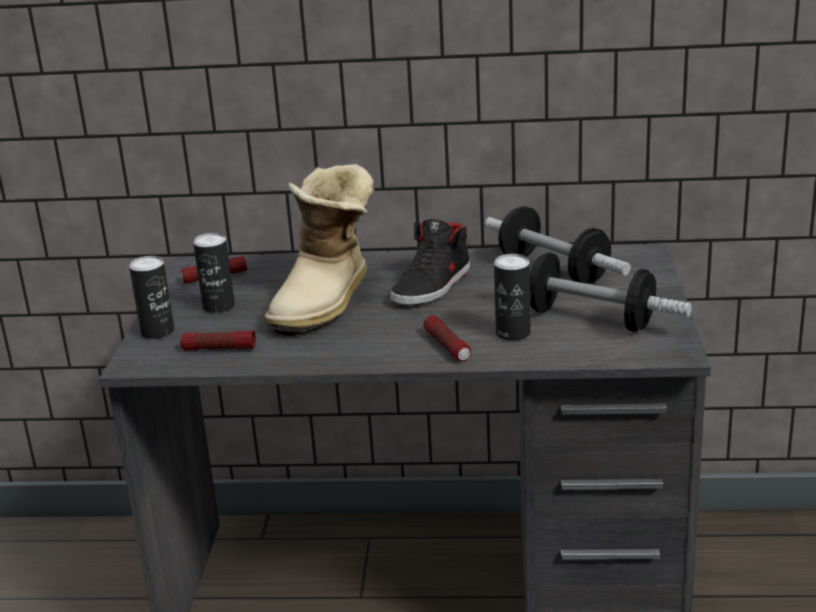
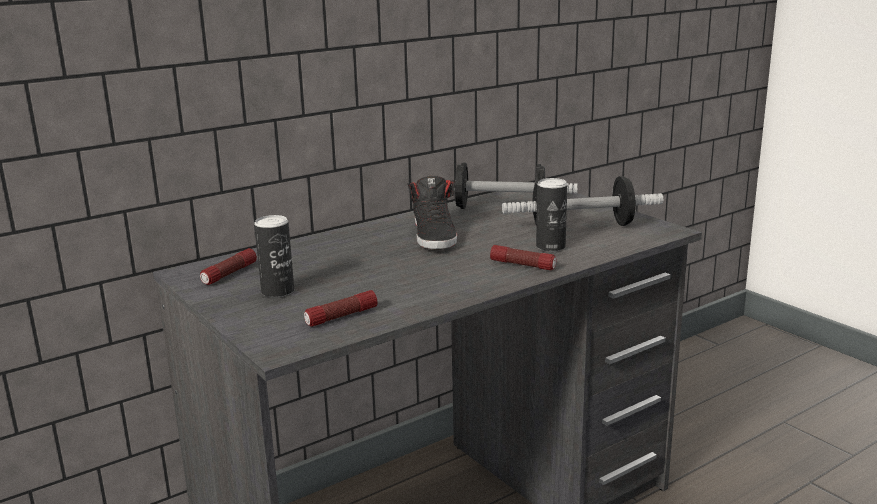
camera: 40 degrees left, 5 degrees down
(157, 332) = (255, 323): can -> none
(328, 303) = (372, 265): boot -> none

